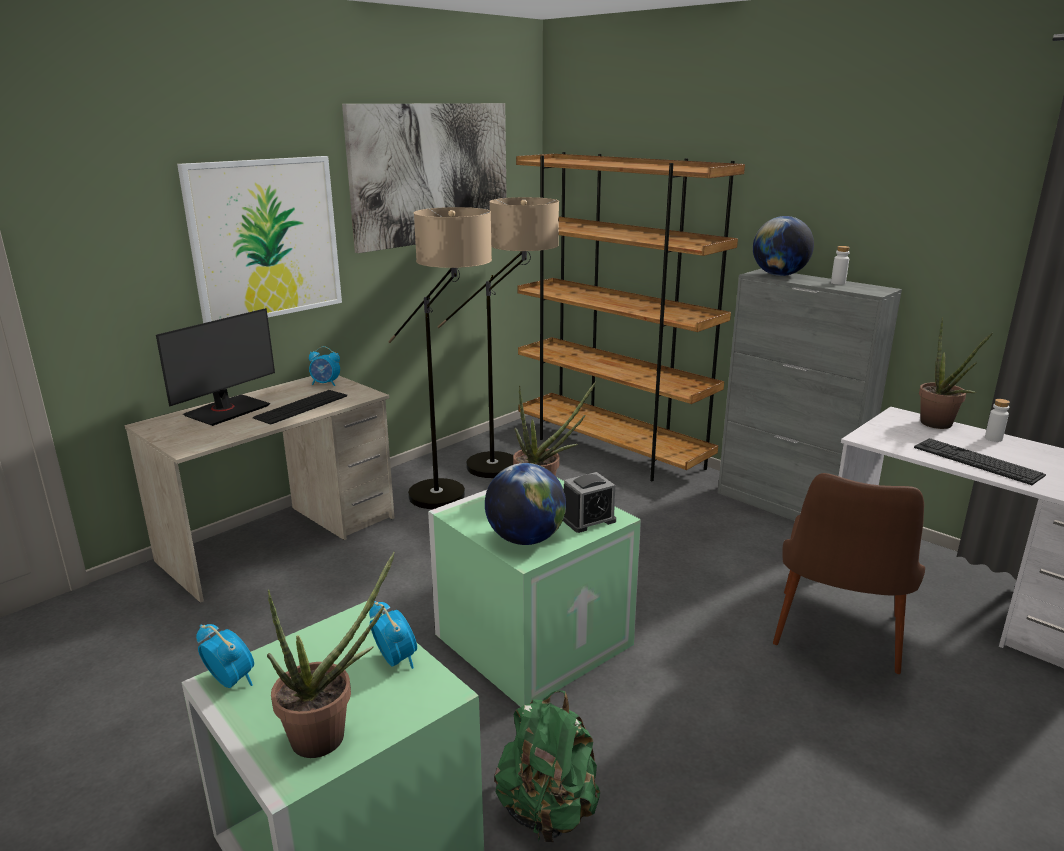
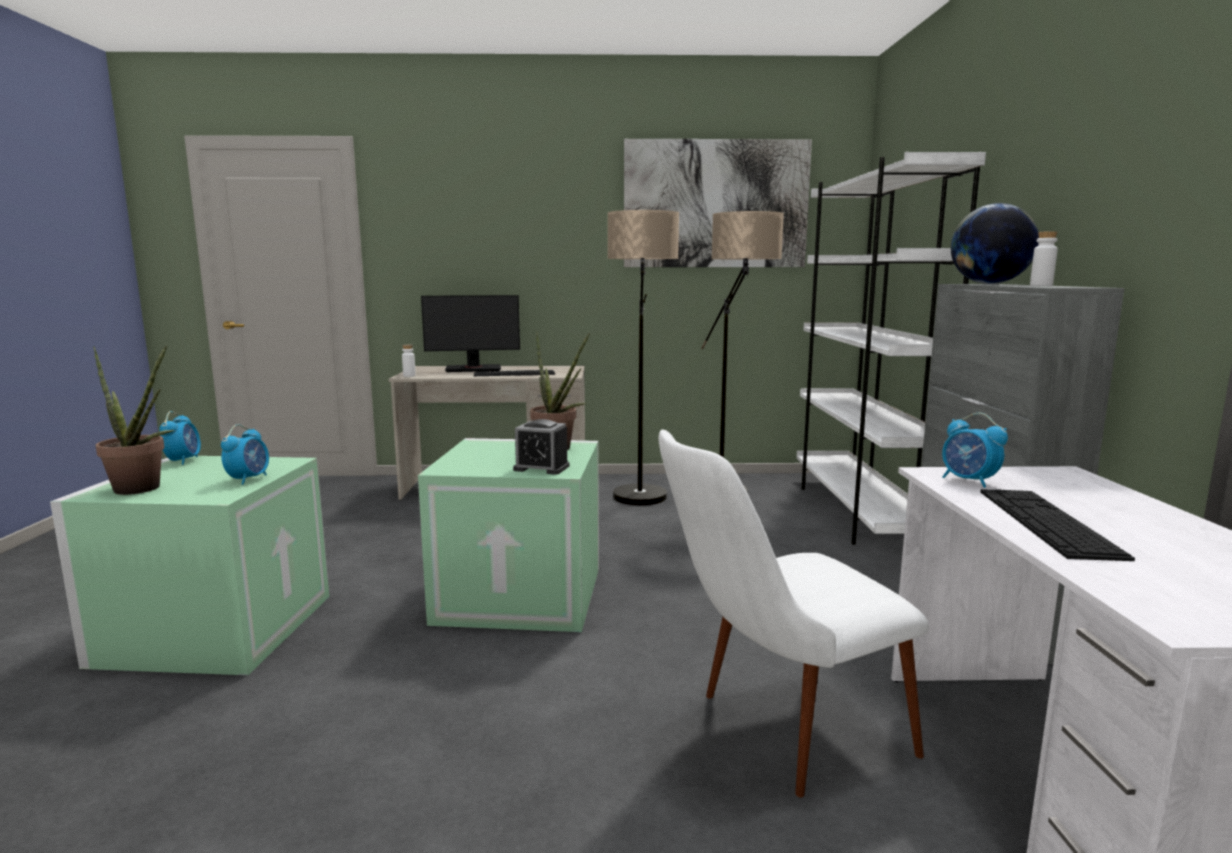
camera: 45 degrees right, 10 degrees down
(265, 239) = (541, 245): picture -> none
(326, 384) = (562, 369): alarm clock -> alarm clock (969, 481)
(525, 539) = (472, 463): globe -> none
(548, 811) = (316, 681): green backpack -> none
(611, 450) = (858, 513): brown bookcase -> white bookcase
(836, 644) = (776, 733): brown chair -> white chair
(940, 426) = (1099, 491): potted plant -> none
(993, 439) = (1163, 518): white bottle -> white bottle (409, 376)

